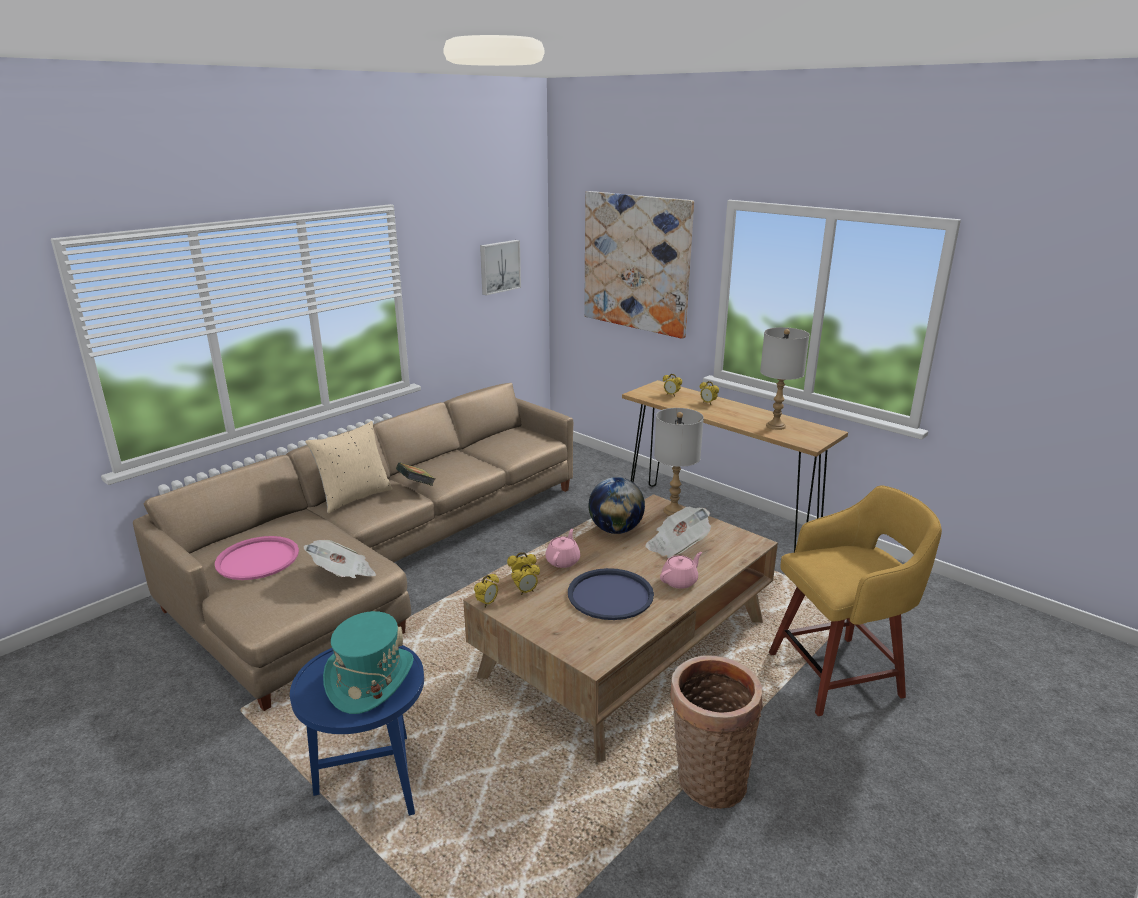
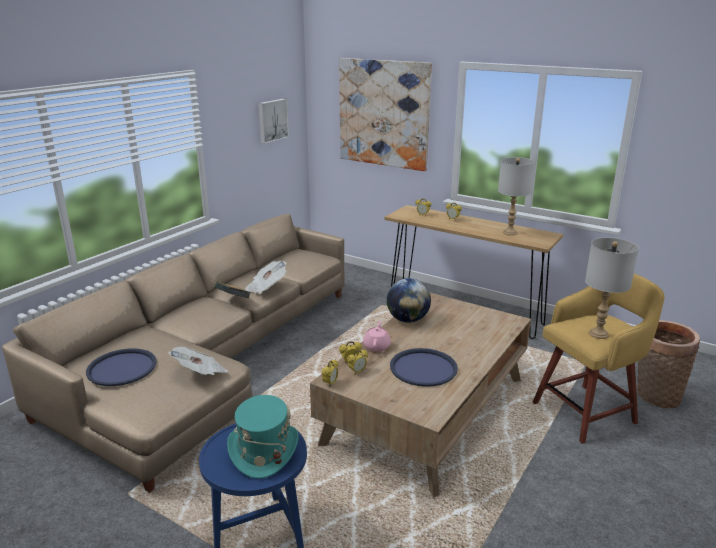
camera: 10 degrees left, 0 degrees up
(258, 559) = (122, 368): pink tray -> blue tray
(354, 497) = (185, 312): beige pillow -> none
(674, 511) = (446, 302): grey table lamp -> grey table lamp (598, 334)
(677, 546) = (458, 328): newspaper -> newspaper (266, 287)
(680, 581) = (471, 353): pink teapot -> none
(707, 779) = (519, 499): basket -> basket (655, 396)

